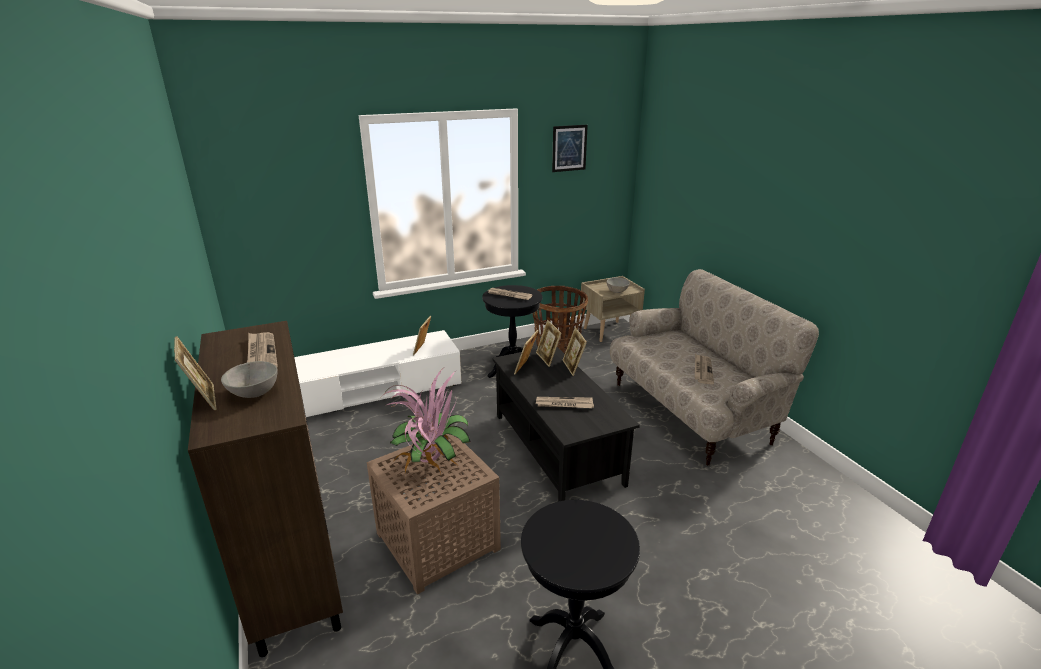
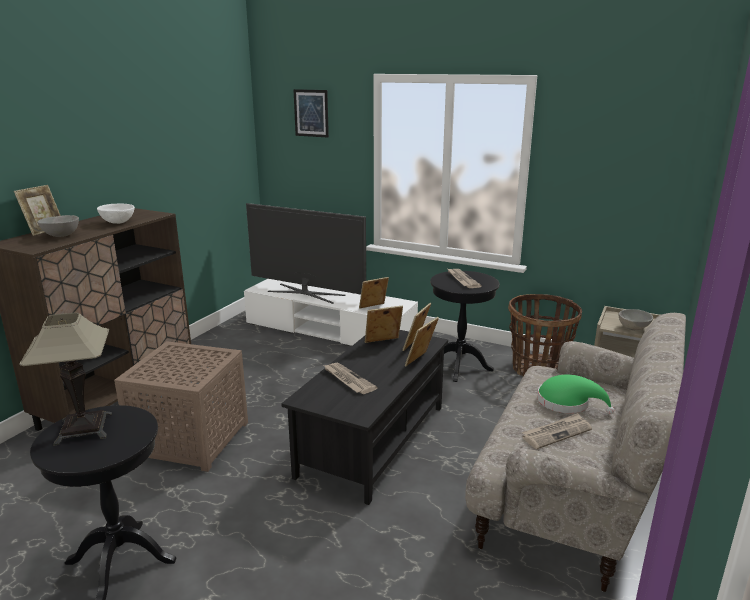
camera: 50 degrees right, 5 degrees down
(261, 353) = (118, 222): newspaper -> white bowl
(339, 363) = (306, 293): none -> television
(431, 467) = (183, 363): potted plant -> none
(560, 544) = (84, 428): none -> table lamp
(569, 148) = (604, 129): picture -> picture (311, 113)
(675, 351) = (567, 403): none -> green hat

